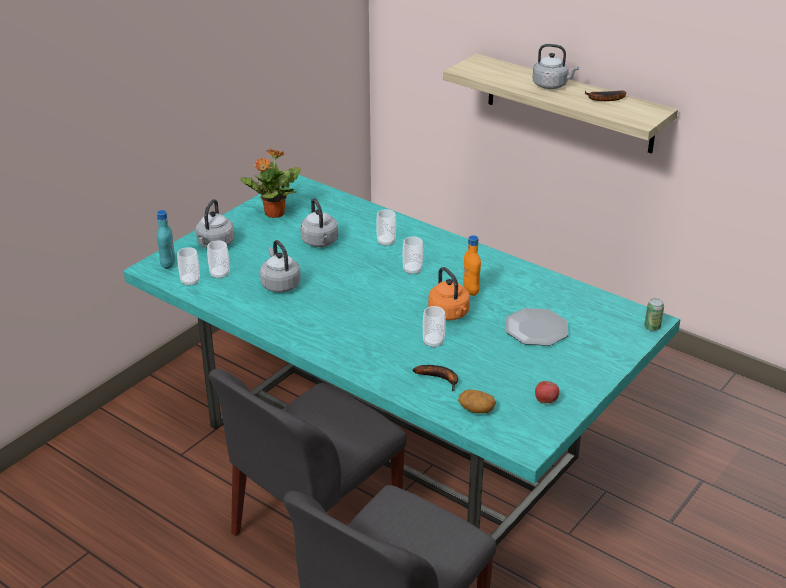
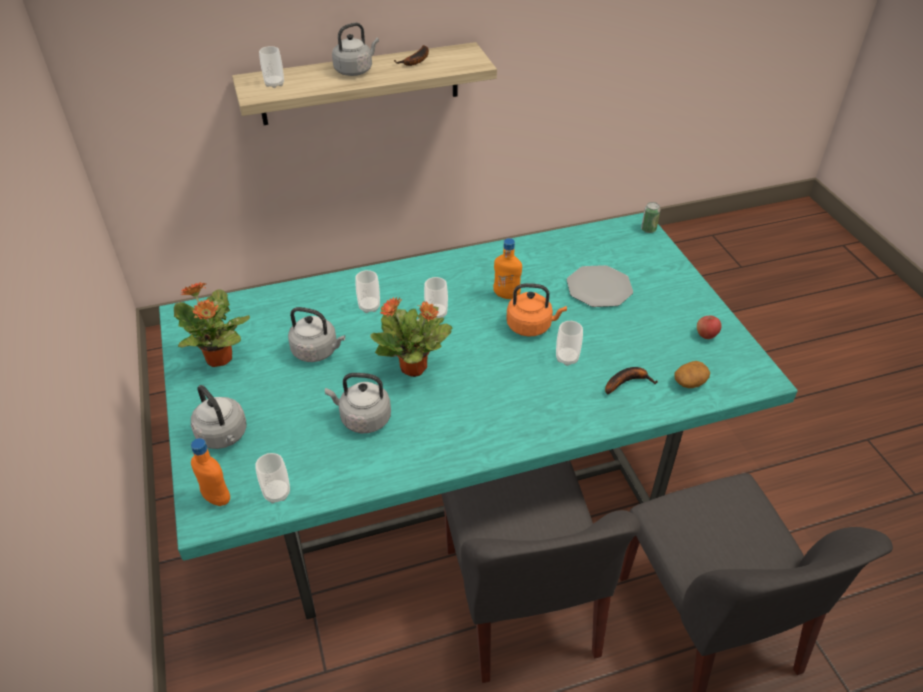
camera: 55 degrees left, 10 degrees up
(168, 264) = (216, 498): turquoise bottle -> orange bottle
(220, 274) = (290, 460): cup -> cup (274, 84)
(347, 284) = (414, 368): none -> potted plant

